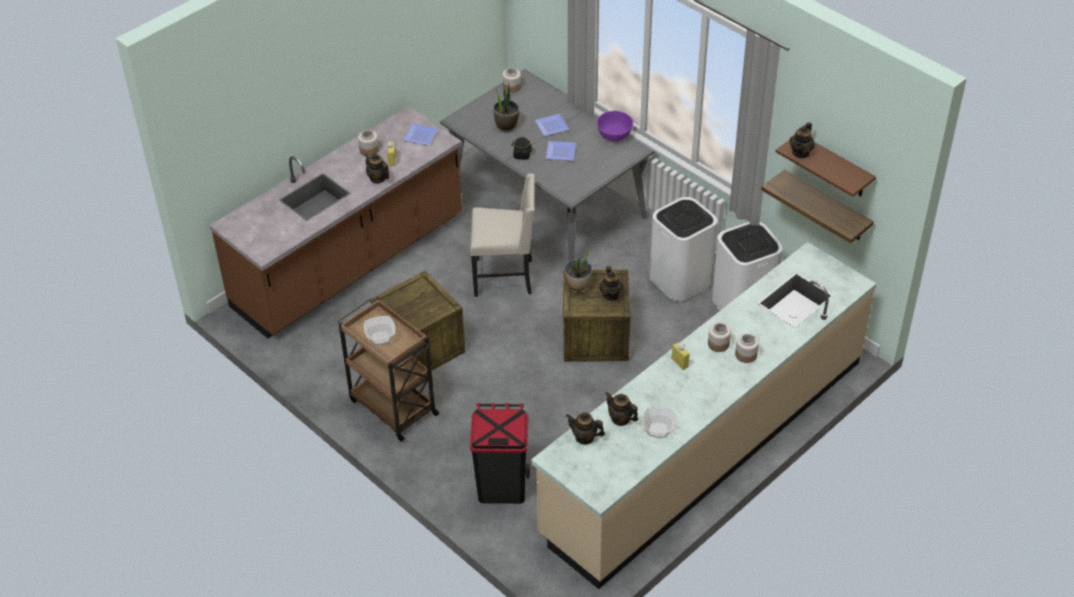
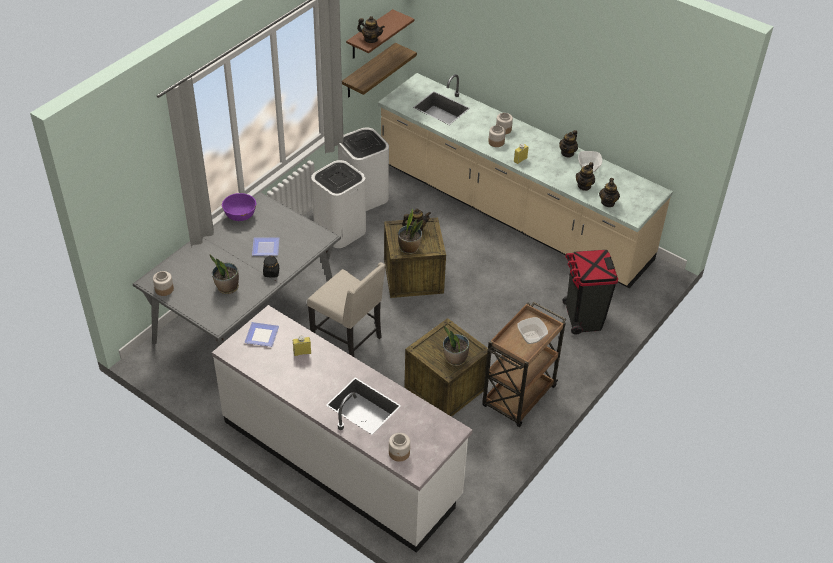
camera: 100 degrees left, 0 degrees up
(350, 263) = (341, 459): brown counter -> white counter
(368, 150) = (286, 373): jar -> jar (399, 453)
(377, 178) = (330, 359): teapot -> teapot (567, 153)
(401, 306) = (455, 359): none -> potted plant
(505, 277) = (348, 339): beige chair -> beige chair turned 135 degrees clockwise
(550, 126) = (227, 257): plate -> none

